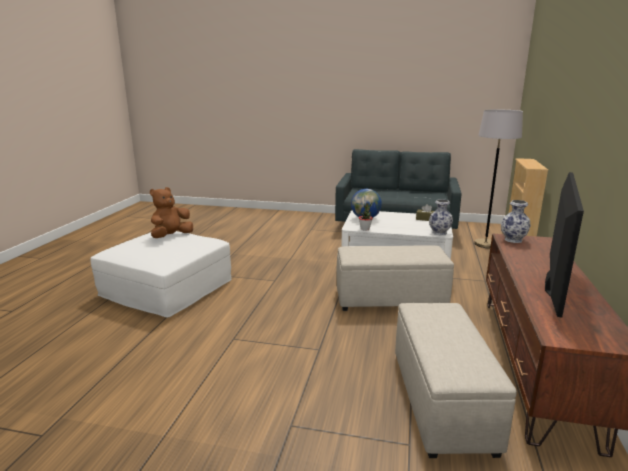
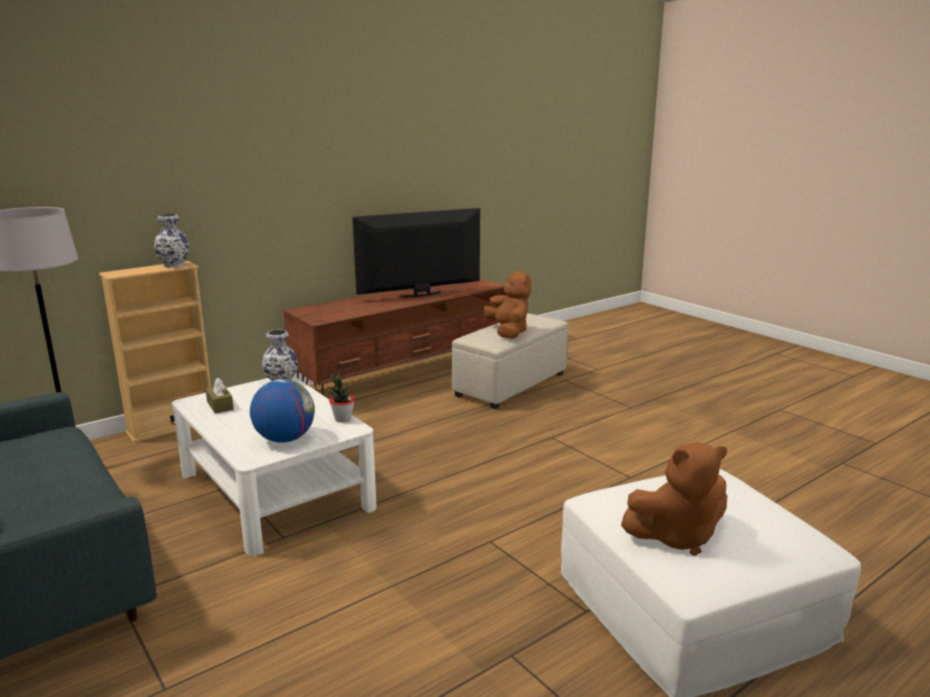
camera: 140 degrees left, 0 degrees up
(391, 300) = (396, 449): beige ottoman -> none
(438, 328) = (508, 332): none -> brown plush toy
(513, 240) = (323, 317): vase -> vase (174, 265)

